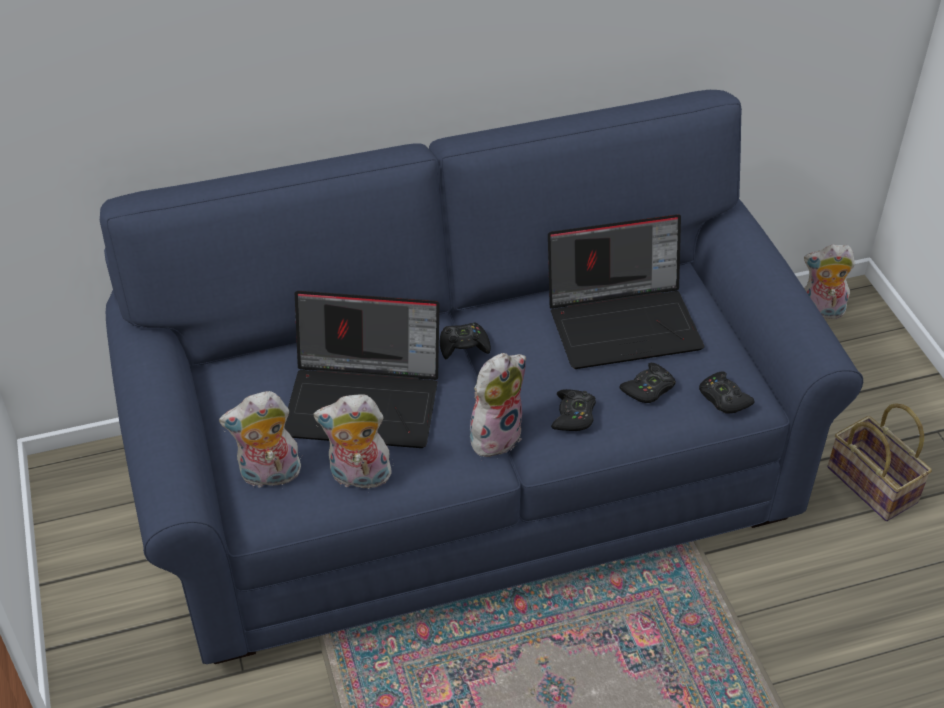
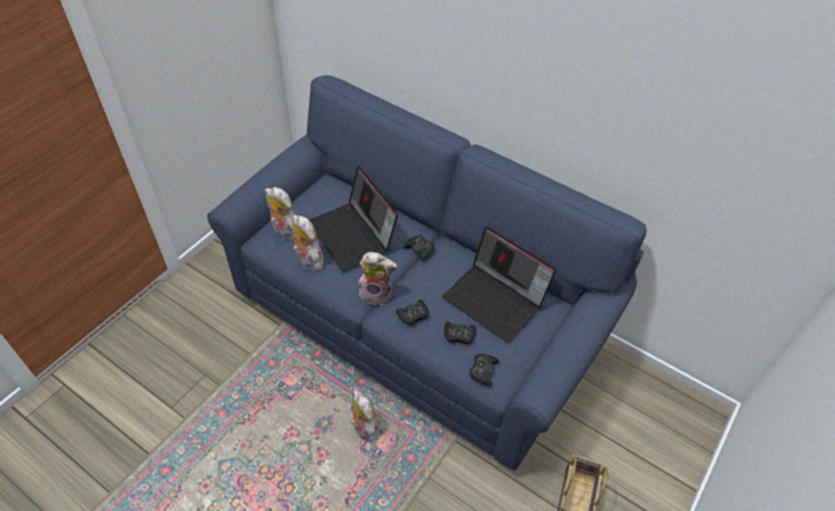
camera: 50 degrees right, 5 degrees up
(821, 311) = (678, 403): plush toy -> plush toy (363, 428)

